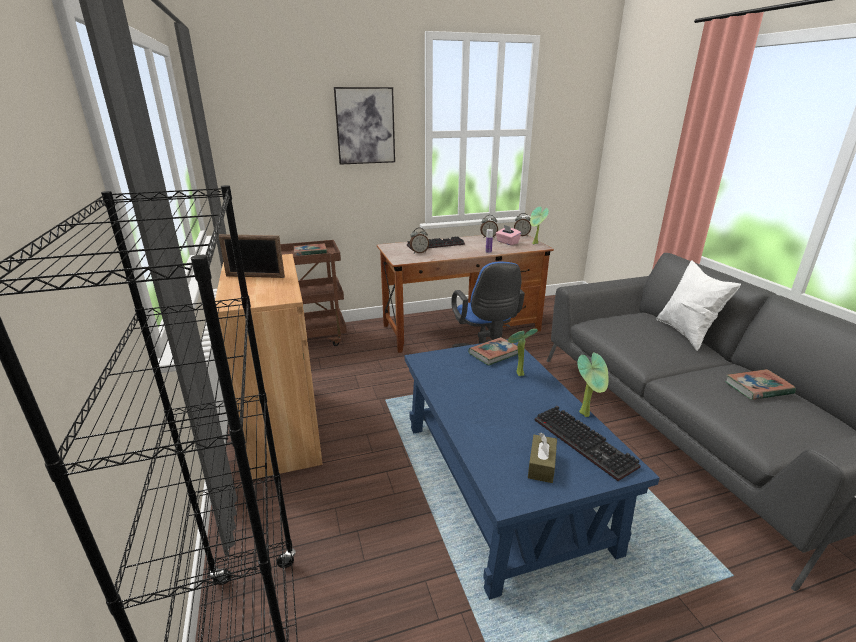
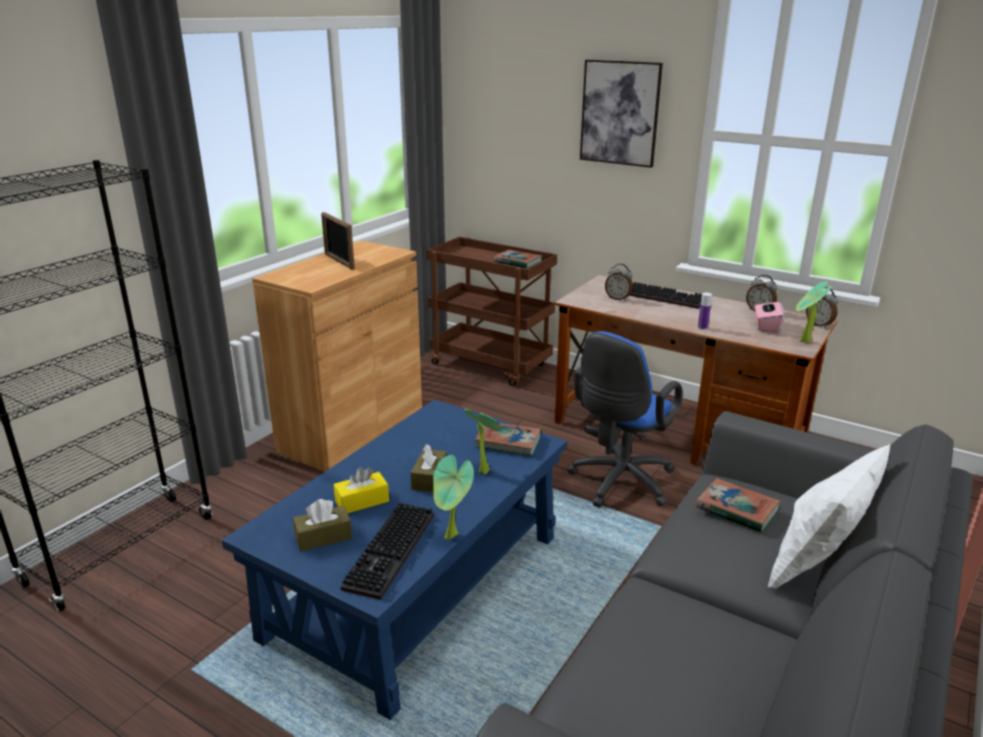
camera: 50 degrees right, 0 degrees up
(507, 395) = (429, 478): none -> brown tissue box
(509, 431) = (362, 501): none -> yellow tissue box
(758, 388) = (711, 666): book -> book (736, 509)

